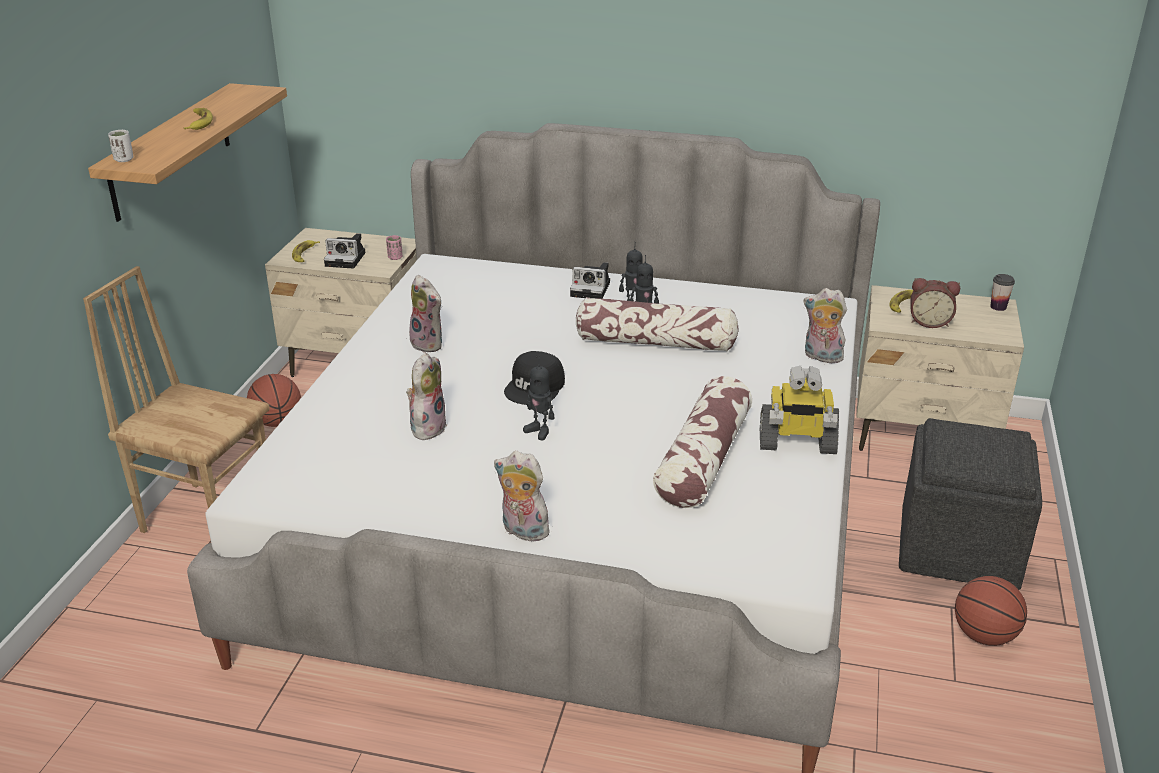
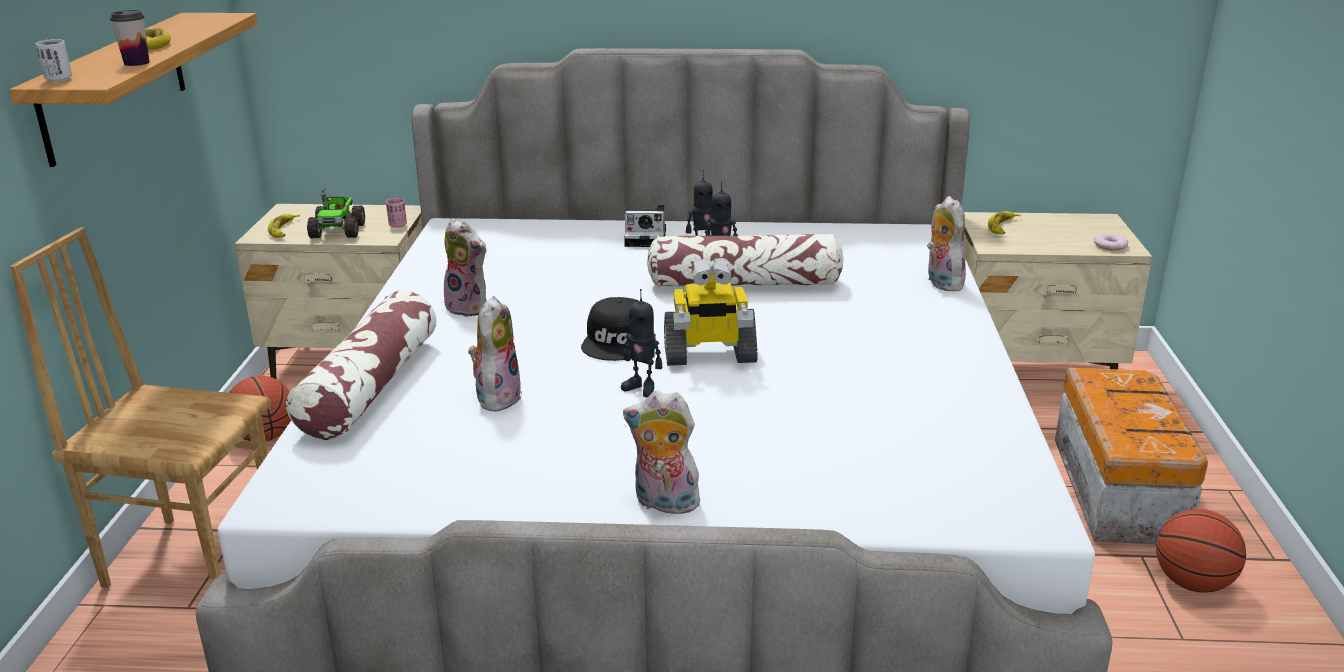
camera: 10 degrees left, 5 degrees down
(347, 259) = (338, 231): camera -> toy truck
(703, 459) = (856, 399): pillow -> pillow (370, 387)
(796, 442) = (957, 370): toy robot -> toy robot (709, 355)
(821, 357) = (941, 282): plush toy -> plush toy turned 60 degrees clockwise
(929, 322) = (1039, 241): alarm clock -> none
(957, 546) = (1118, 488): grey ottoman -> storage box
(991, 333) = (1110, 245): none -> donut
(998, 307) = (1103, 221): cup -> cup (136, 63)

